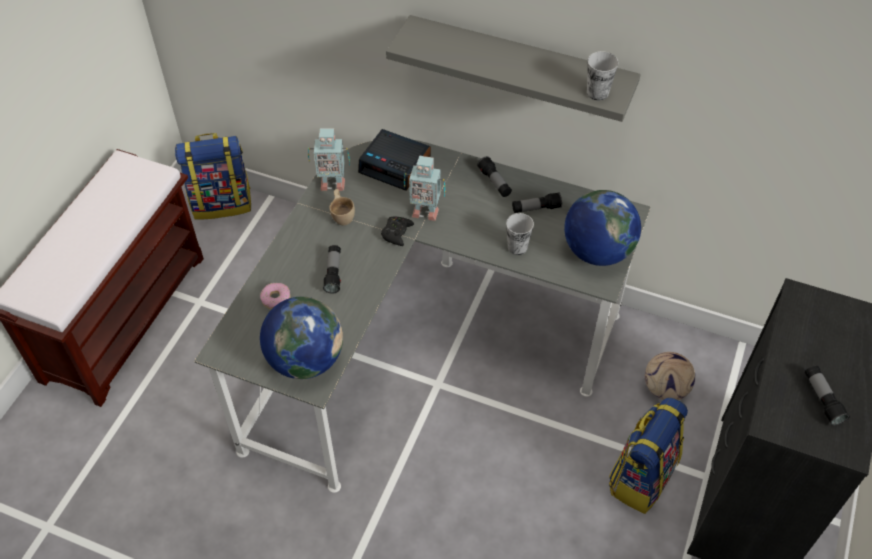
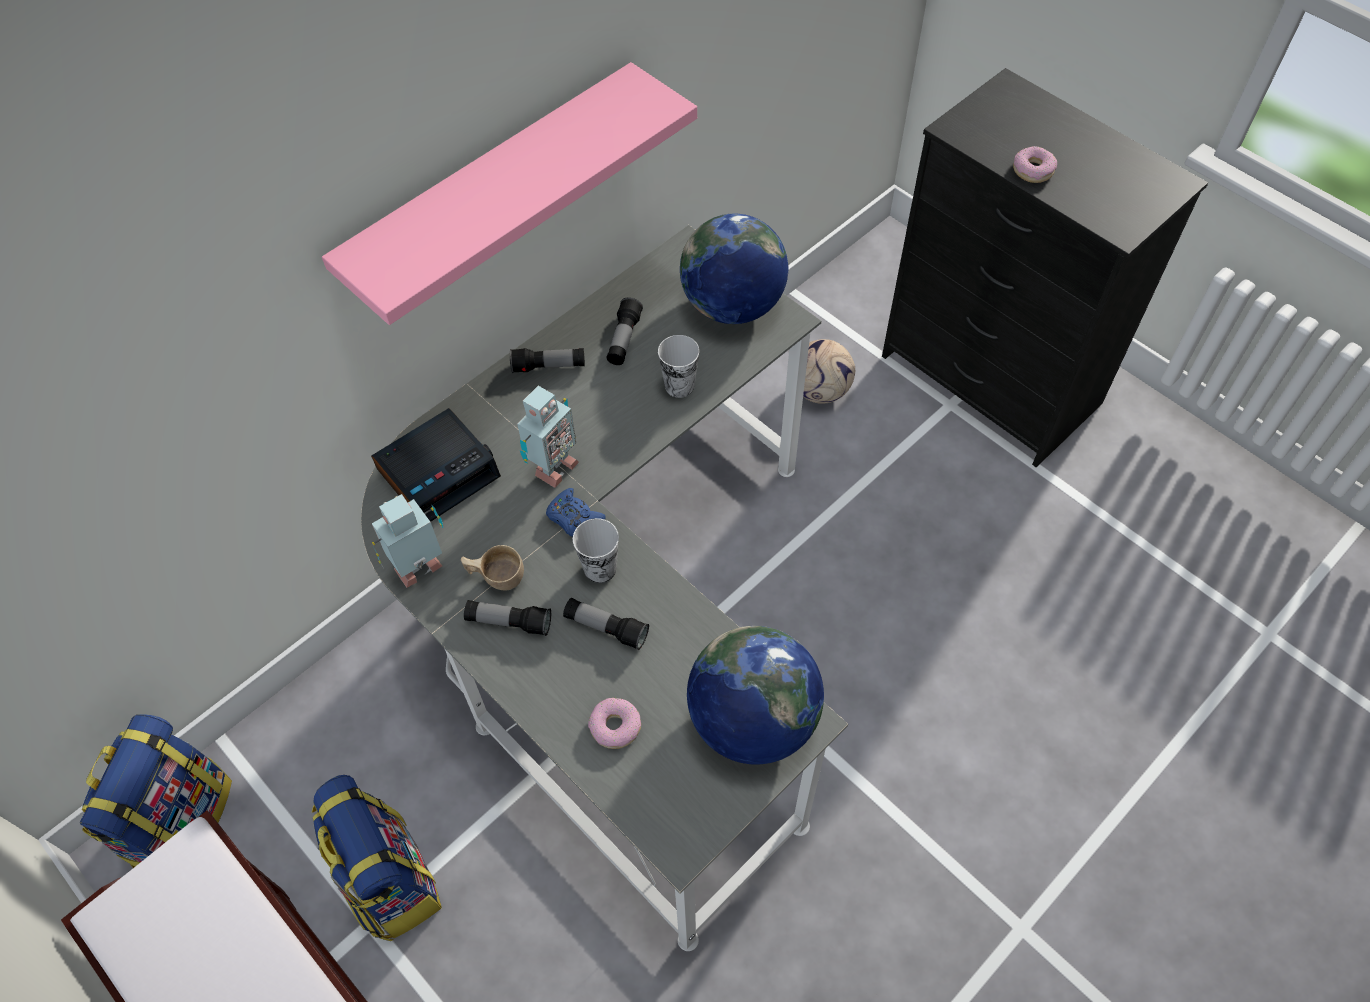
camera: 65 degrees left, 5 degrees up
(332, 183) = (422, 570): toy robot -> toy robot turned 150 degrees counterclockwise
(397, 233) = (574, 518): black game controller -> blue game controller
(520, 67) = (493, 191): grey shelf -> pink shelf
(597, 93) = (641, 114): cup -> cup (600, 568)
(641, 476) = (925, 466): backpack -> backpack (389, 880)
(792, 353) = (1033, 170): none -> donut
(822, 399) = (1103, 174): flashlight -> flashlight (509, 622)

